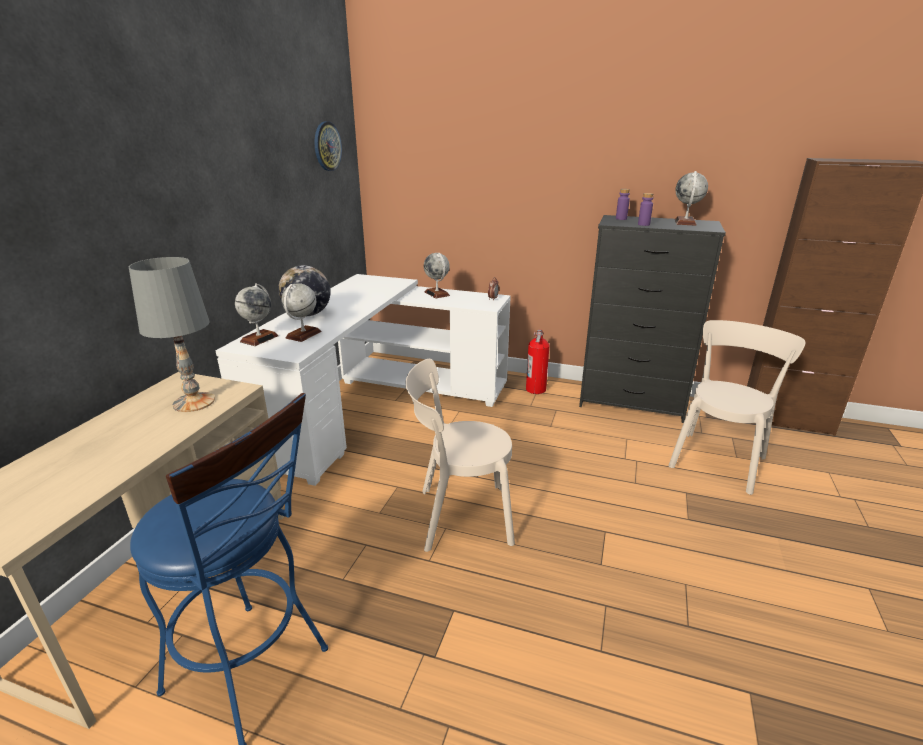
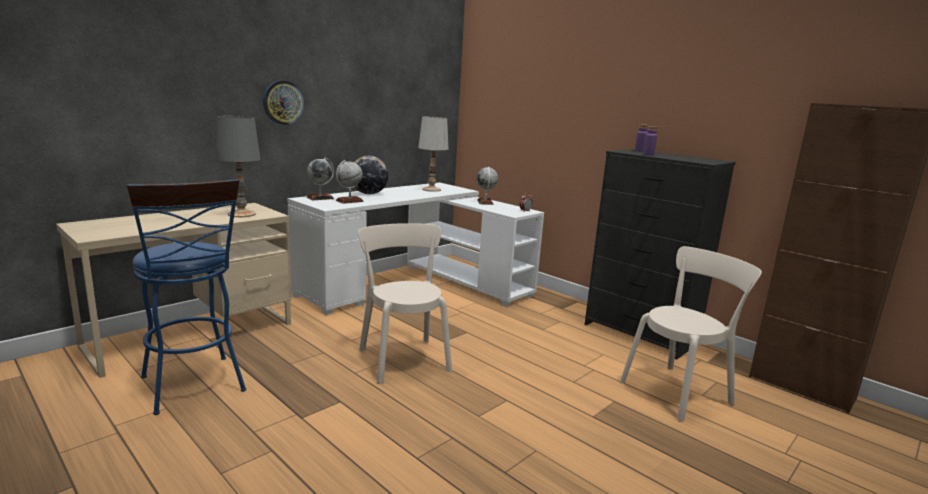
camera: 25 degrees right, 10 degrees down
(327, 146) = (426, 79): wall clock -> wall clock (283, 102)
(367, 289) = (431, 189): none -> white table lamp
(459, 517) = (403, 358): beige chair -> beige chair turned 45 degrees clockwise
(536, 389) = (558, 305): fire extinguisher -> none
(685, 222) = (695, 158): globe -> none

